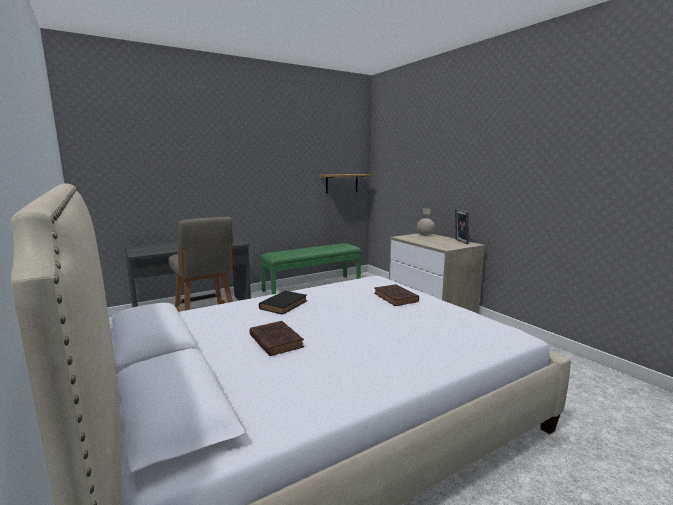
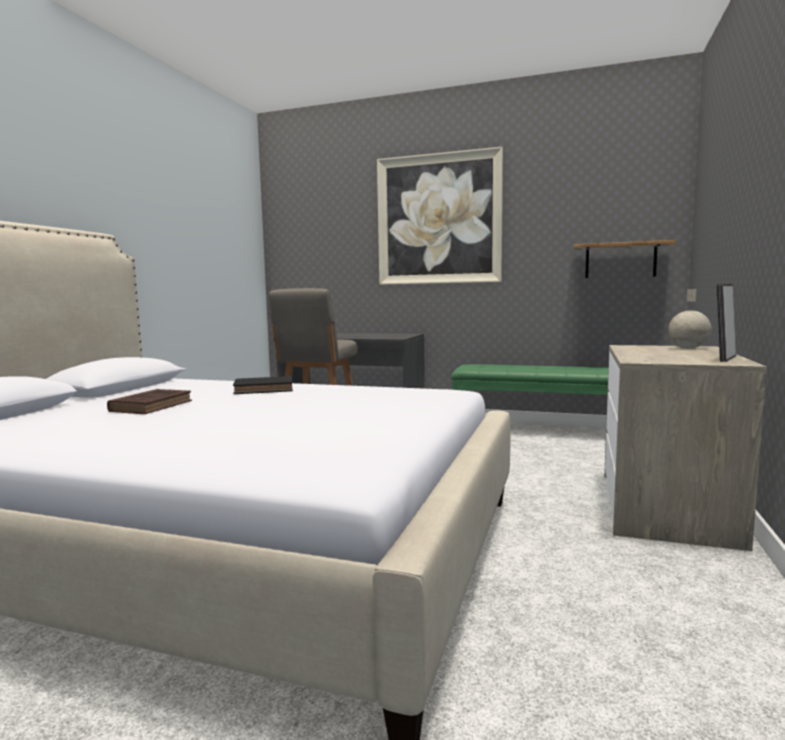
camera: 50 degrees right, 5 degrees down
(237, 153) = (438, 219): none -> picture
(396, 298) = (383, 408): brown book -> none

